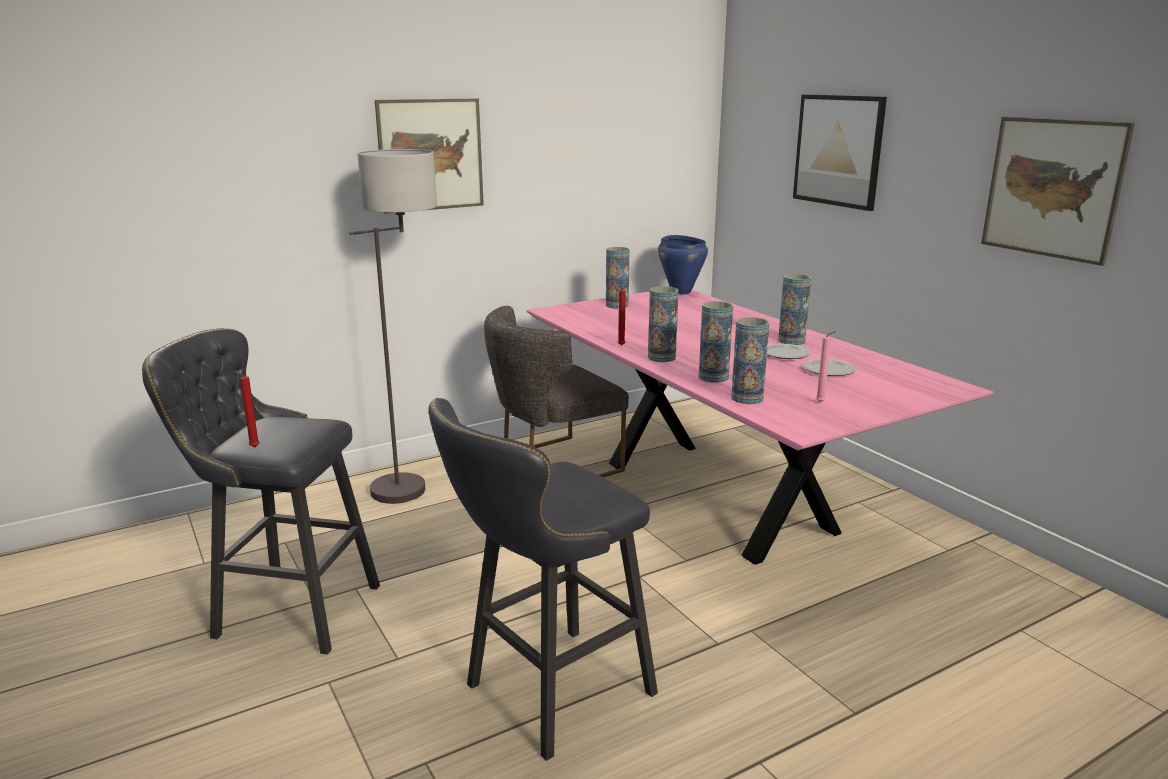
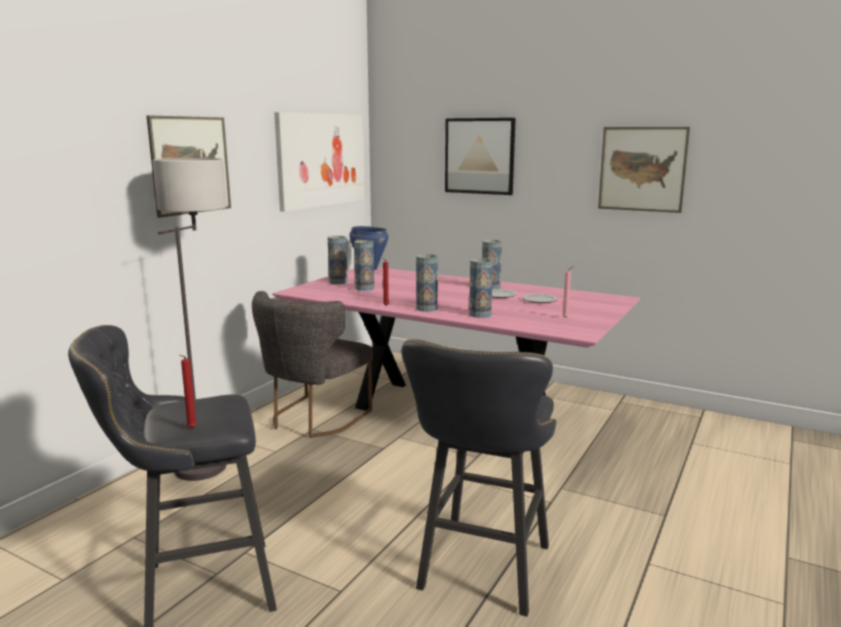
camera: 30 degrees left, 5 degrees down
(631, 147) = (321, 160): none -> picture
(747, 398) = (521, 322): vase -> vase (364, 288)

